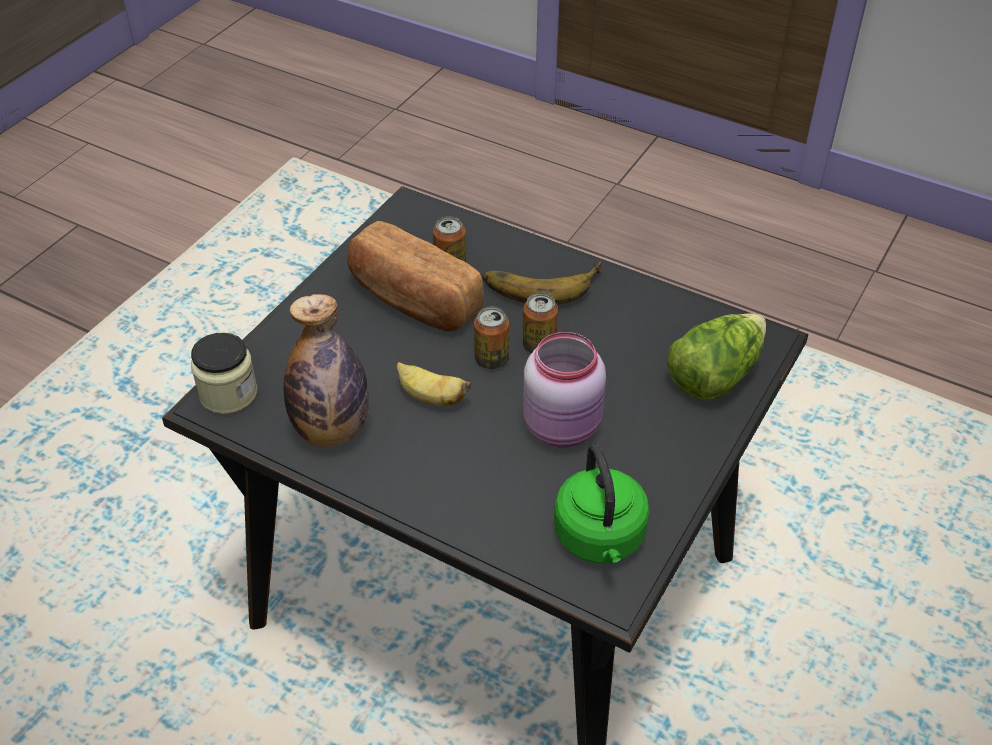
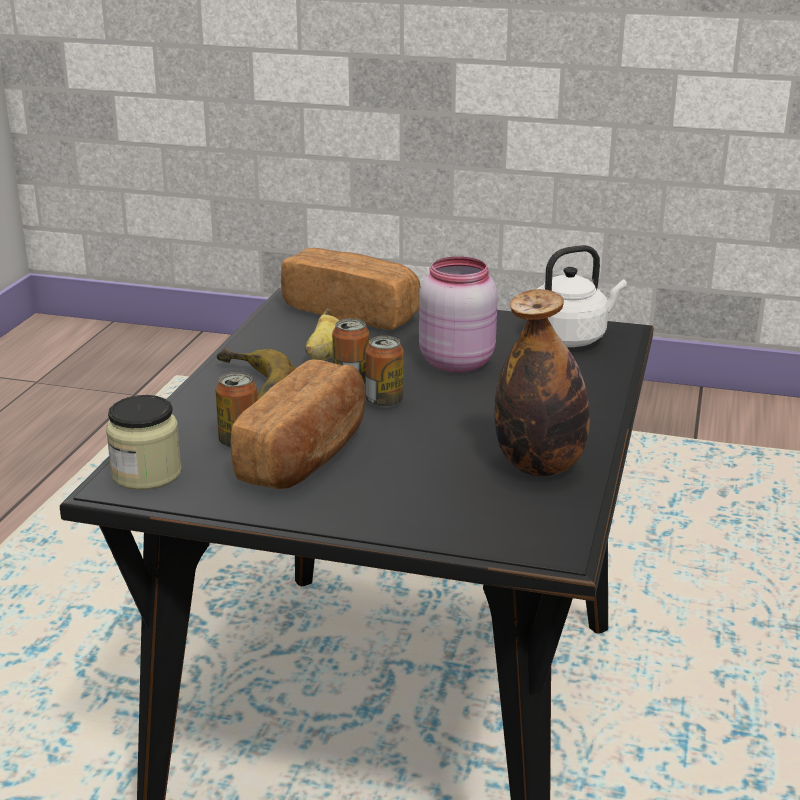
camera: 105 degrees left, 20 degrees down
(228, 394) = (530, 540): jar -> jar (146, 474)
(430, 397) = (458, 423): banana -> banana (324, 355)
(600, 539) = (570, 338): green kettle -> white kettle
(714, 374) = (352, 312): lettuce -> bread

